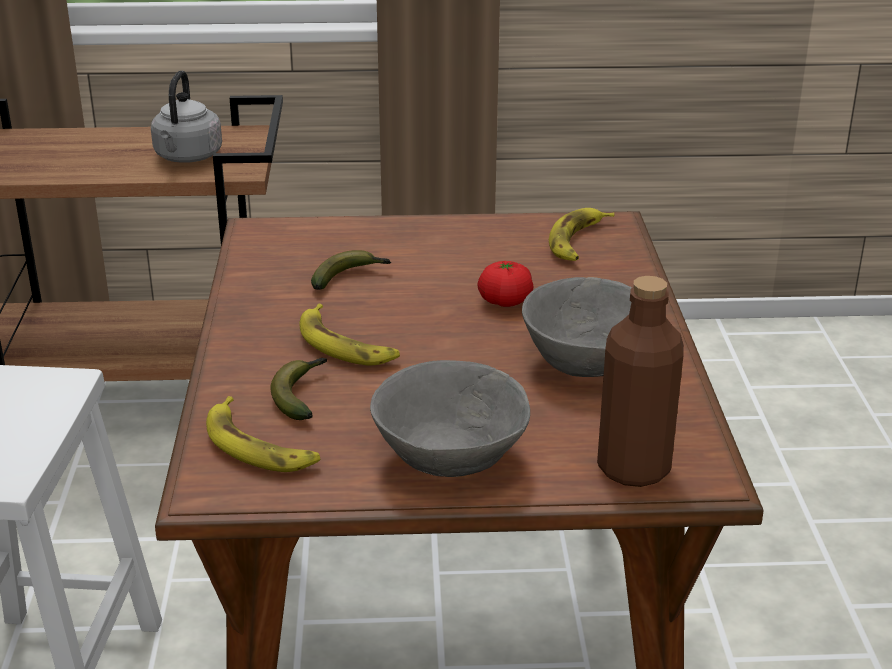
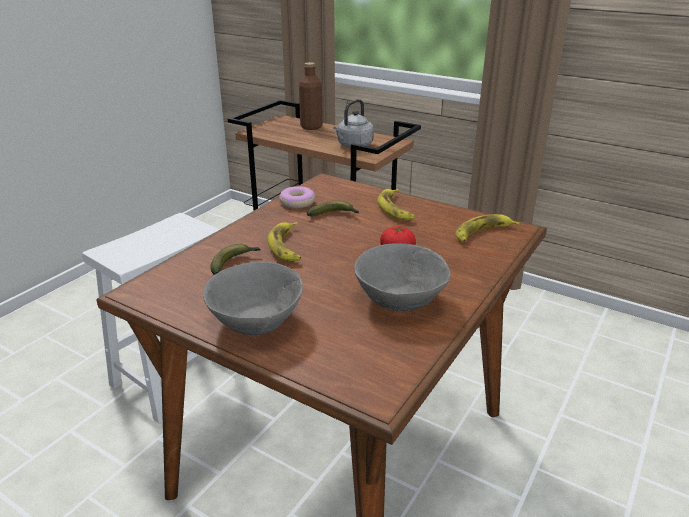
camera: 35 degrees right, 0 degrees up
(258, 446) = (182, 280): banana -> banana (396, 209)
(264, 275) = (297, 202): none -> donut
(633, 468) = (342, 371): brown bottle -> brown bottle (311, 127)

